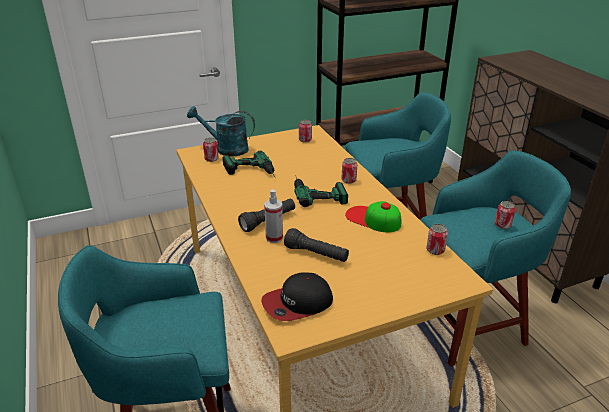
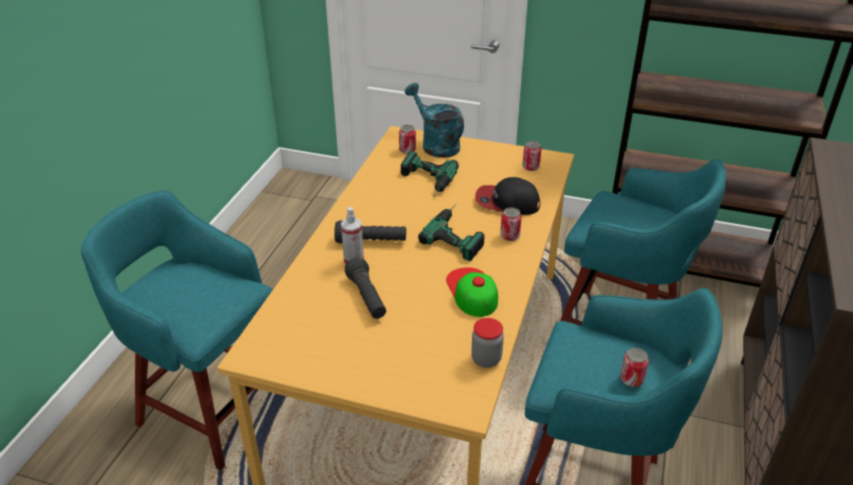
camera: 40 degrees right, 5 degrees up
(297, 303) = (289, 333): cap -> cap (507, 202)
(435, 250) = (486, 359): can -> jar

